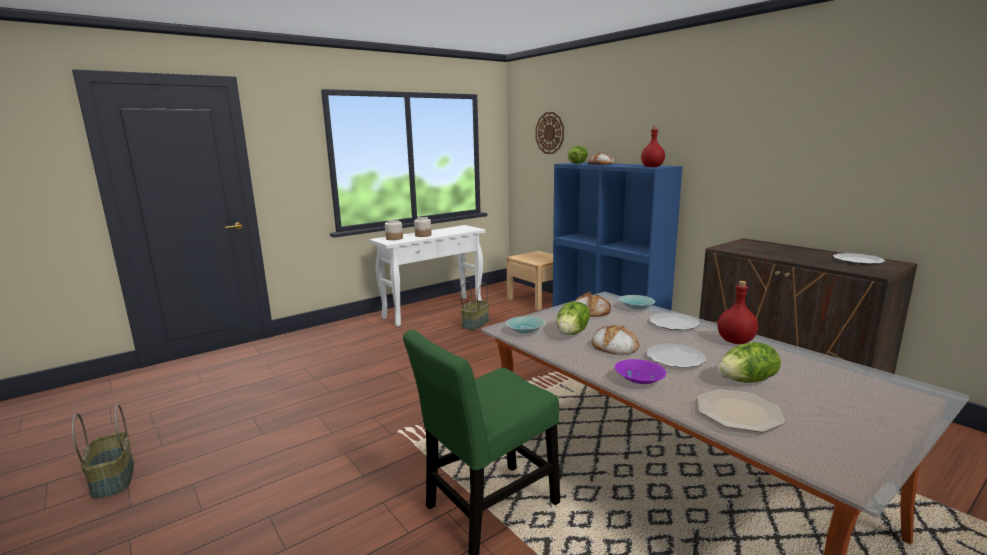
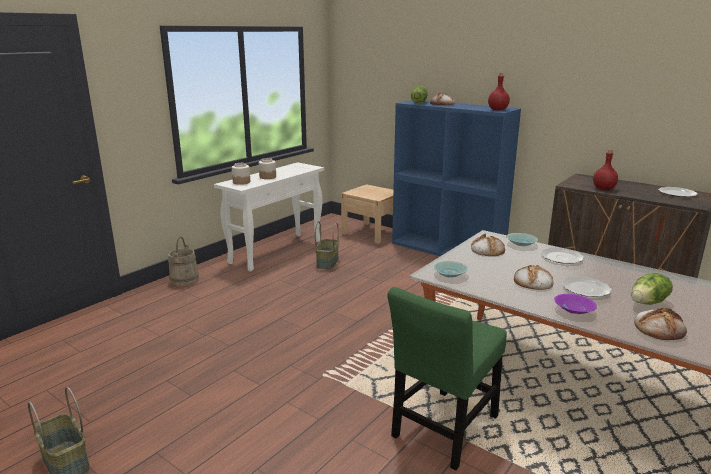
camera: 15 degrees left, 5 degrees up
(333, 329) = (184, 280): none -> beige bucket
(550, 133) = (379, 69): wall clock -> none
(572, 333) = (490, 273): lettuce -> none
(736, 341) = (618, 270): red bottle -> red bottle (604, 189)
(738, 411) = (659, 328): plate -> bread

